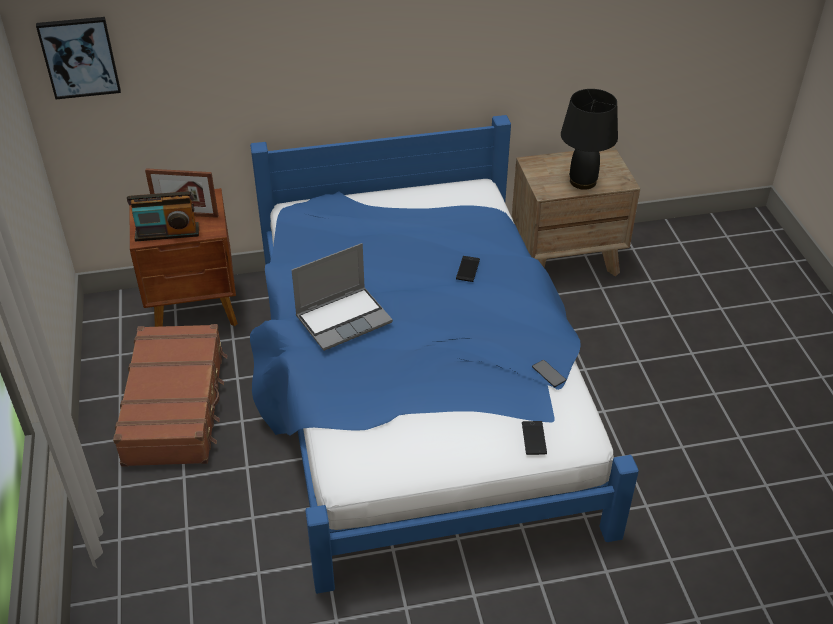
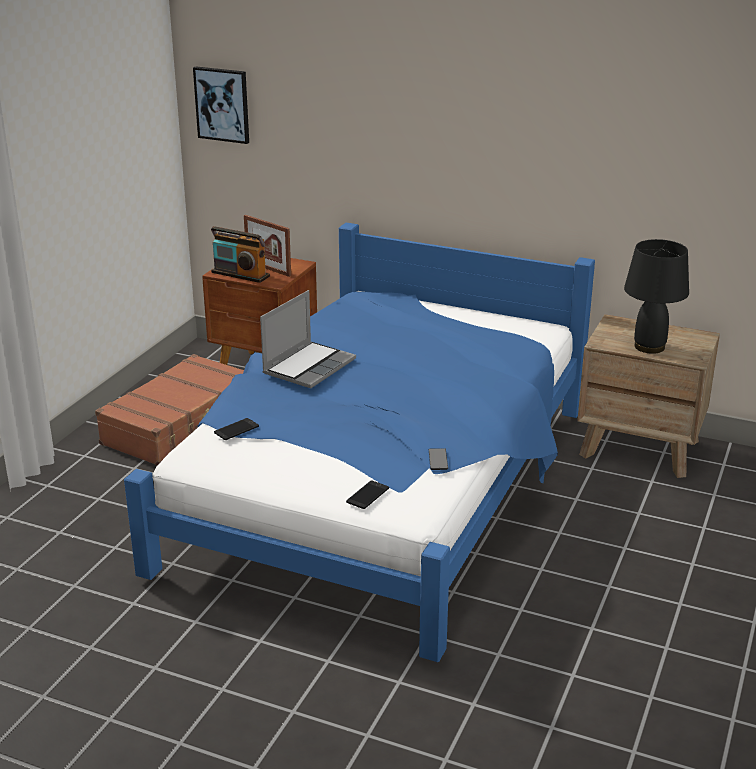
camera: 35 degrees right, 15 degrees down
(344, 318) = (309, 366): laptop -> laptop turned 60 degrees counterclockwise
(468, 269) = (457, 371): phone -> phone (236, 429)

